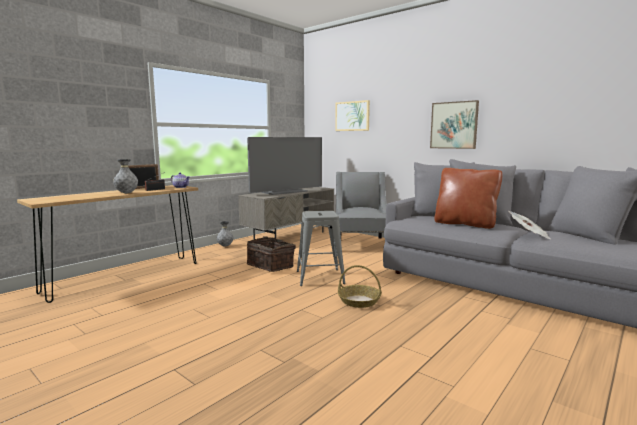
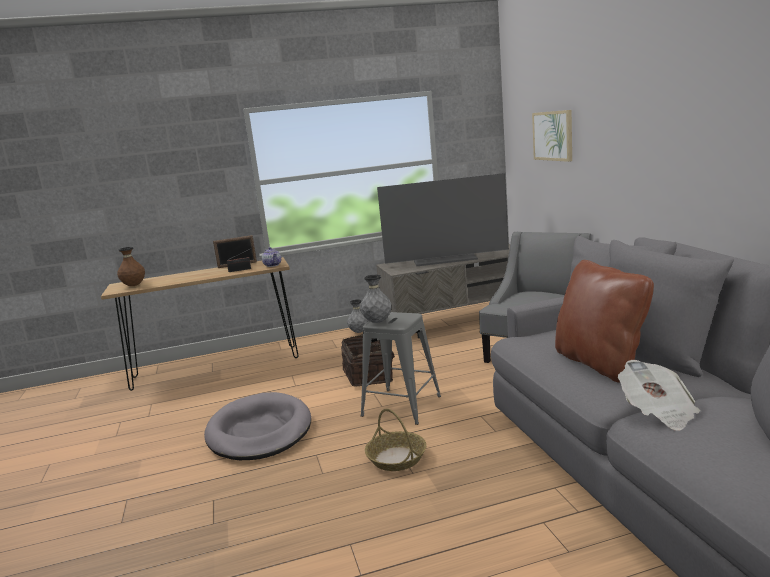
camera: 35 degrees right, 5 degrees up
(57, 199) = (134, 285): none -> brown vase
(126, 193) = (202, 277): grey vase -> grey vase (377, 322)
(233, 306) = (259, 431): none -> grey dog bed
(454, 125) = (679, 160): picture -> none

